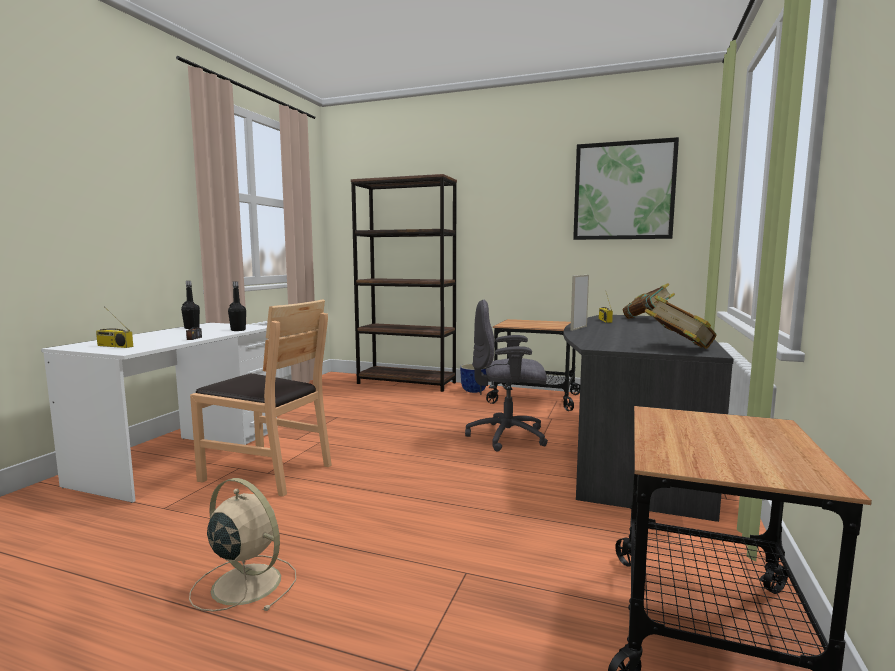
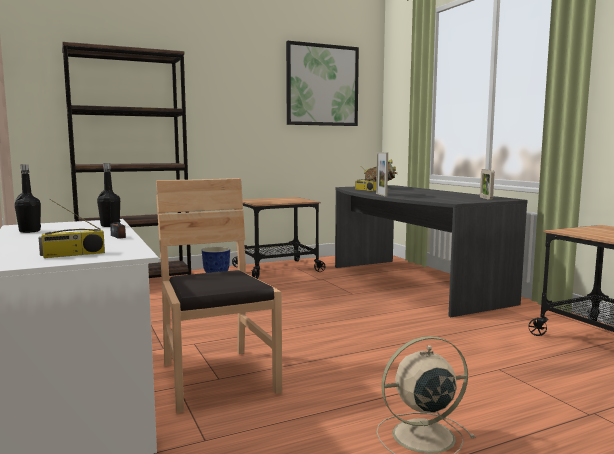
camera: 45 degrees left, 0 degrees up
(267, 472) = (217, 378): brown chair -> brown chair turned 90 degrees counterclockwise
(508, 437) = (328, 297): grey office chair -> none
(678, 348) = (486, 198): book -> picture frame

